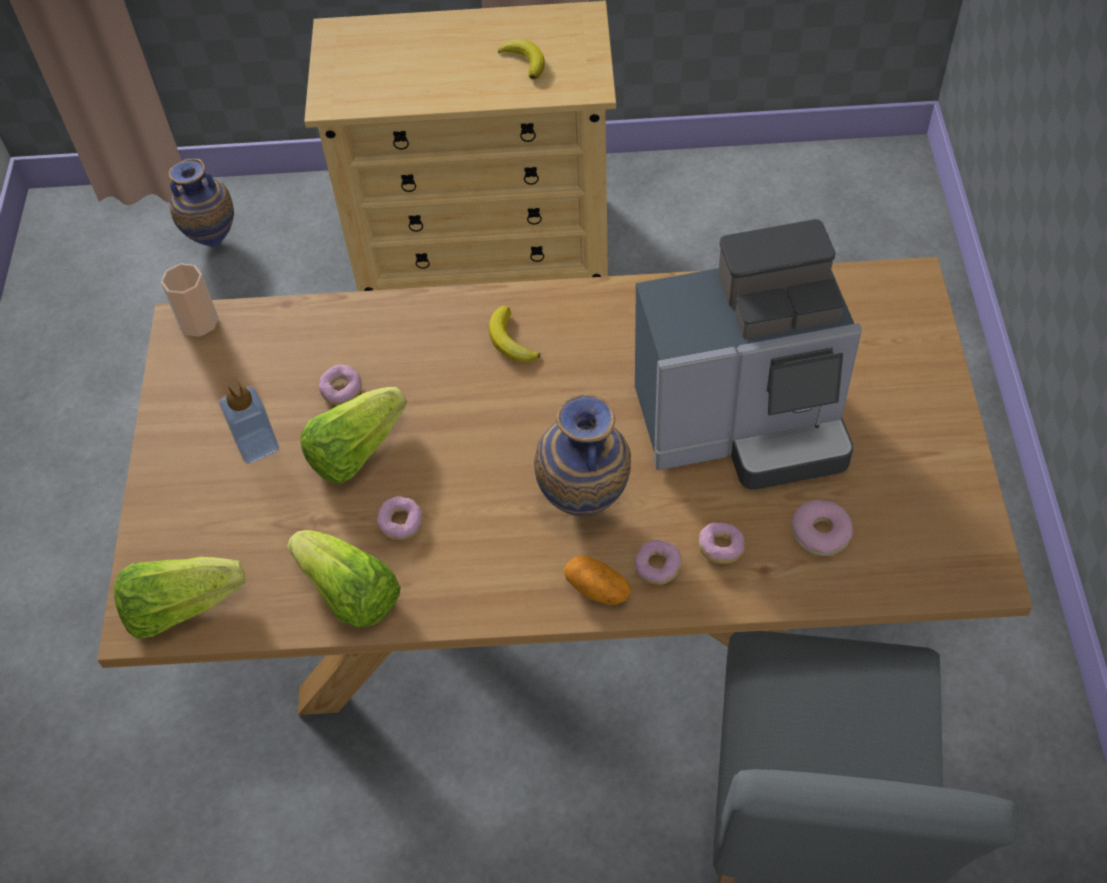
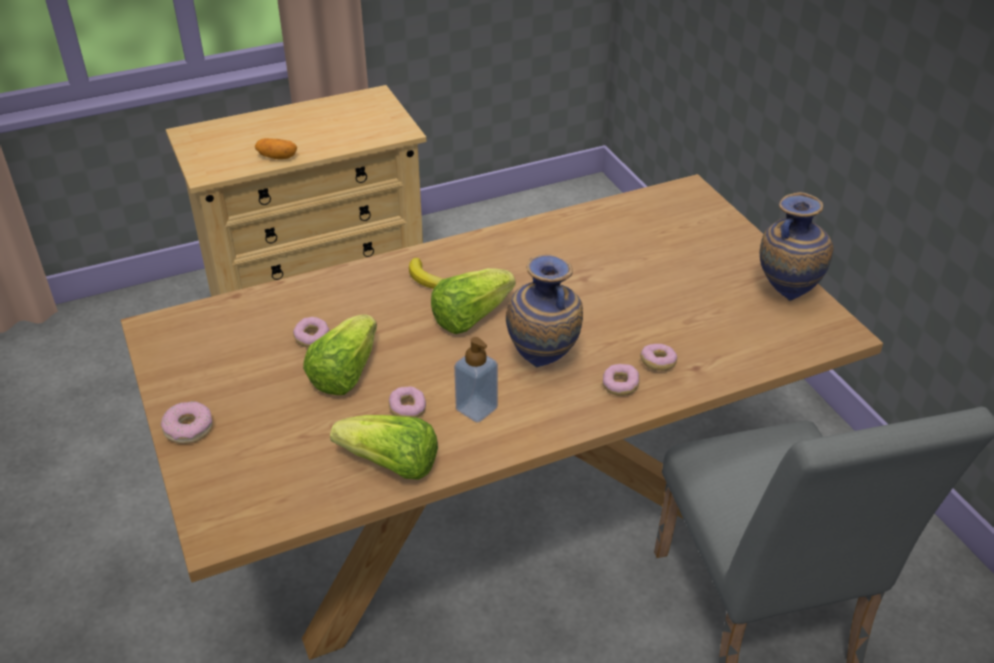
camera: 25 degrees left, 15 degrees down
(181, 607) = (248, 513): lettuce -> lettuce (470, 317)
(198, 322) = (166, 322): cup -> none
(214, 240) = (89, 342): vase -> vase (785, 294)
(257, 446) = (259, 389): soap dispenser -> soap dispenser (476, 409)
(525, 61) = (346, 125): banana -> none
(597, 589) = (584, 410): potato -> potato (277, 157)
(745, 424) = (629, 289): coffee machine -> none
(820, 533) = (720, 337): donut -> donut (188, 428)

